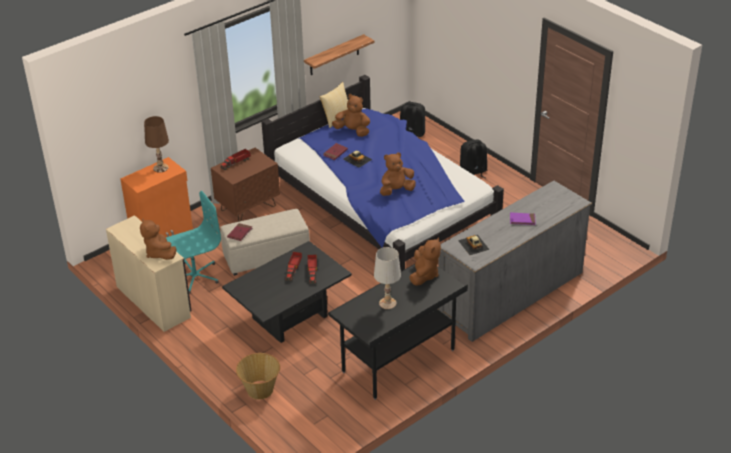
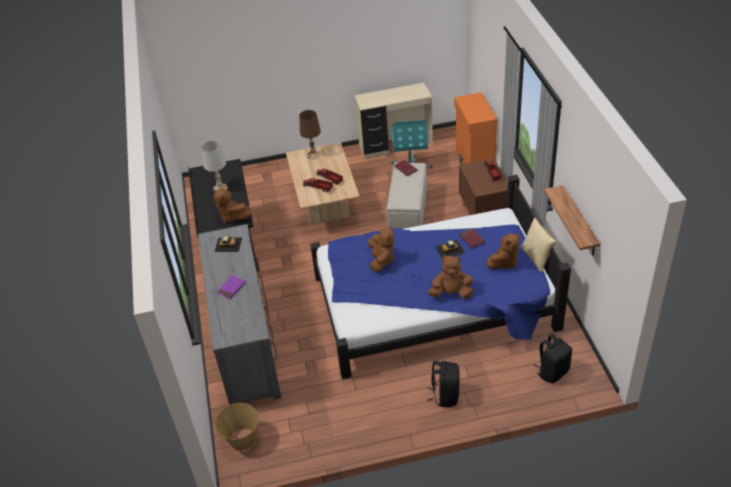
camera: 120 degrees right, 5 degrees up
(159, 253) = (374, 100): brown plush toy -> brown plush toy (451, 293)
(160, 168) = (482, 112): brown table lamp -> brown table lamp (313, 155)
(260, 390) = (265, 174): basket -> basket (242, 439)
(290, 317) = (325, 205): black coffee table -> beige coffee table

